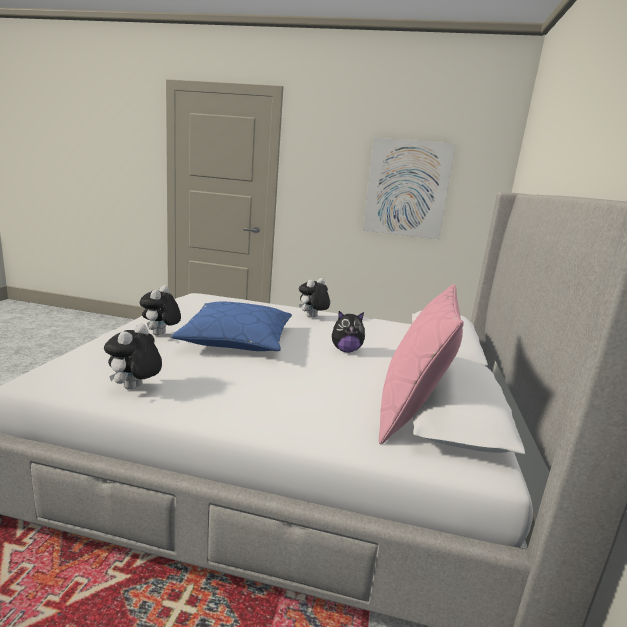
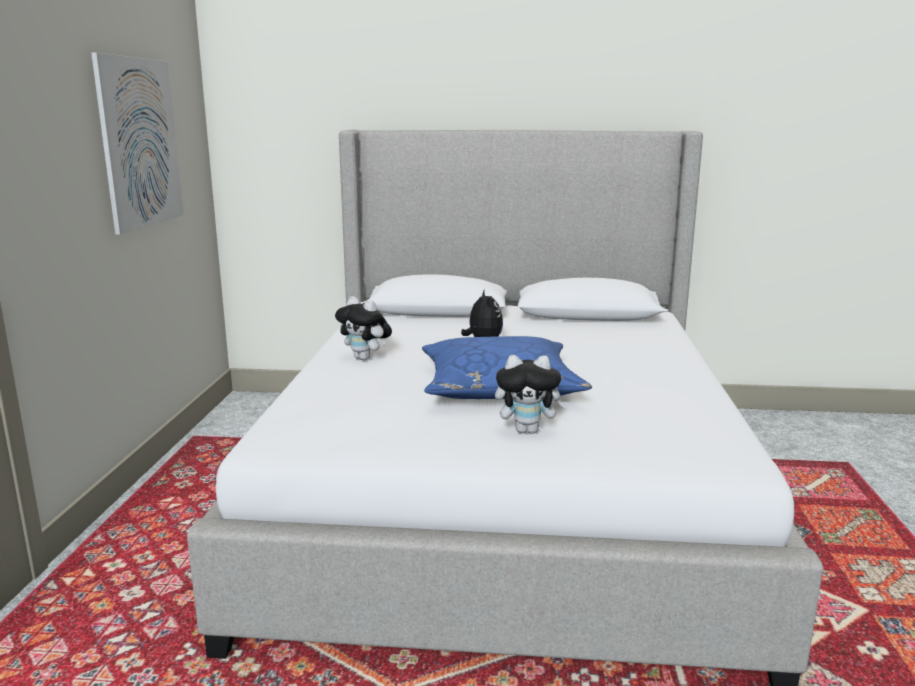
camera: 95 degrees left, 0 degrees up
(135, 388) = (694, 412): plush toy -> none
(411, 412) = (602, 324): pink pillow -> none

